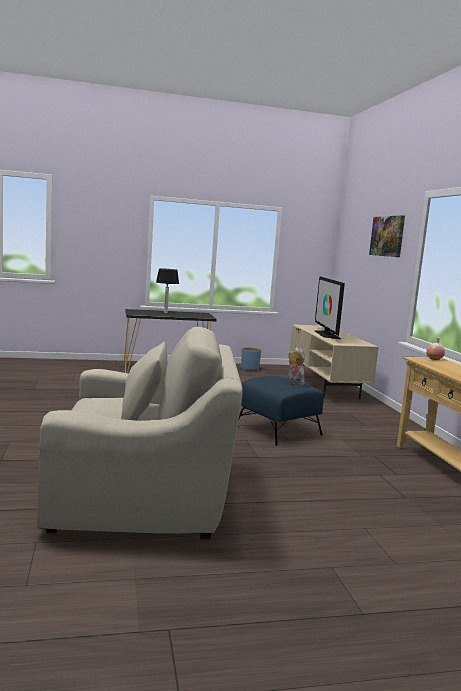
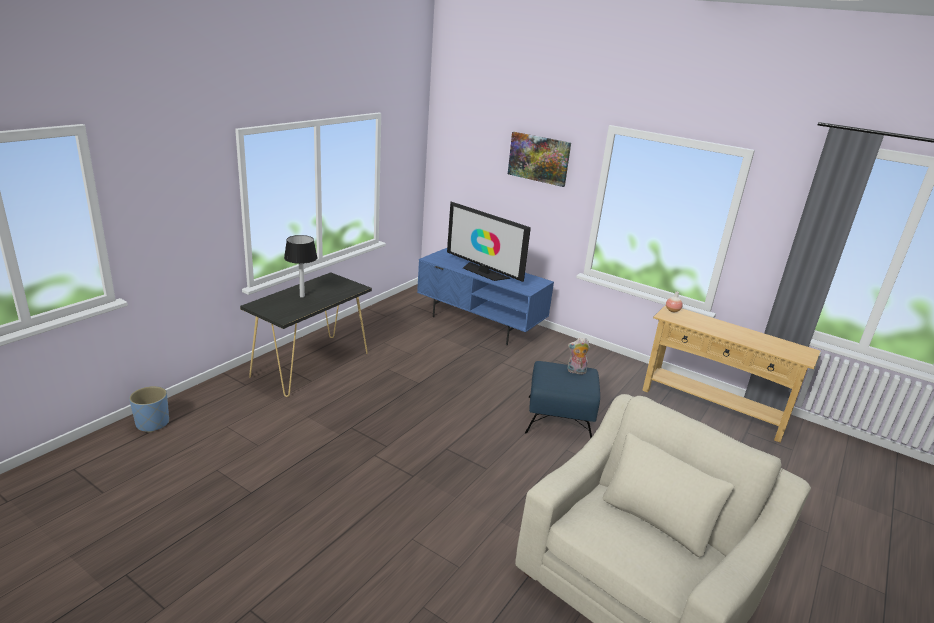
camera: 45 degrees left, 15 degrees up
(250, 368) = (376, 320): blue planter -> blue planter (152, 423)
(326, 387) = (480, 323): beige tv stand -> blue tv stand

